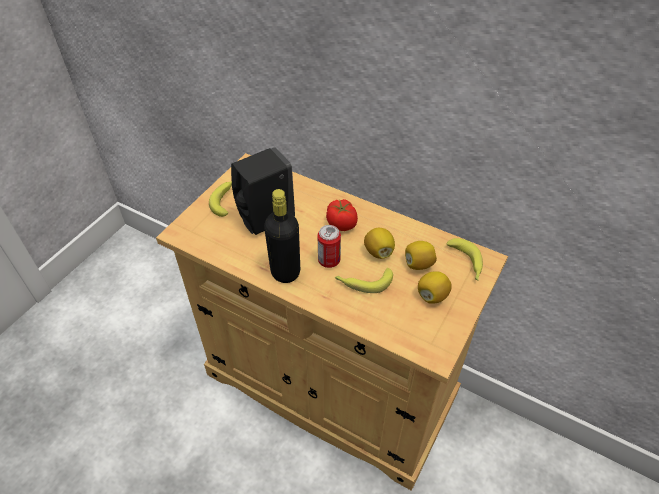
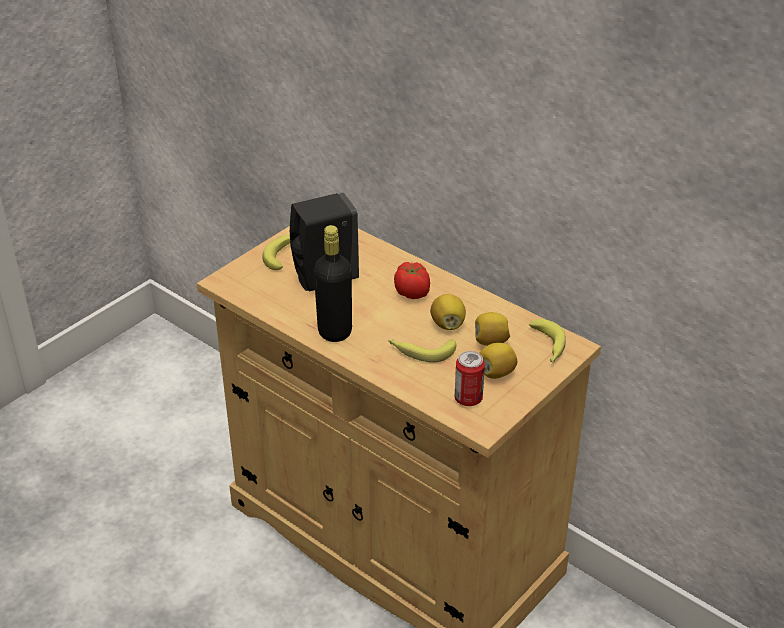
camera: 10 degrees right, 10 degrees down
(329, 261) = (387, 326): can -> can (468, 399)

